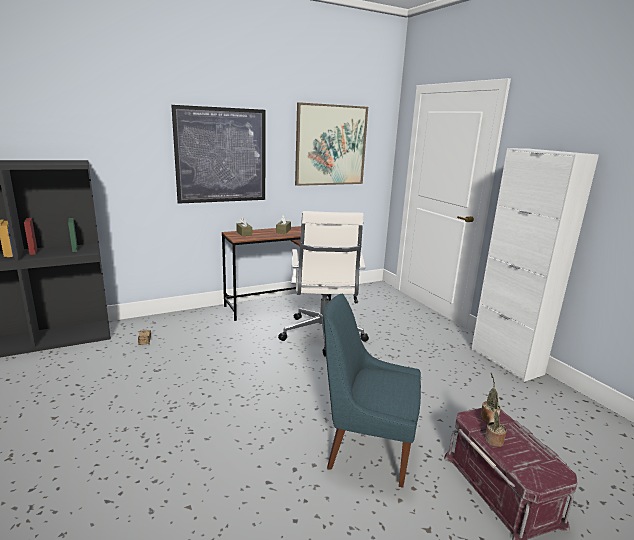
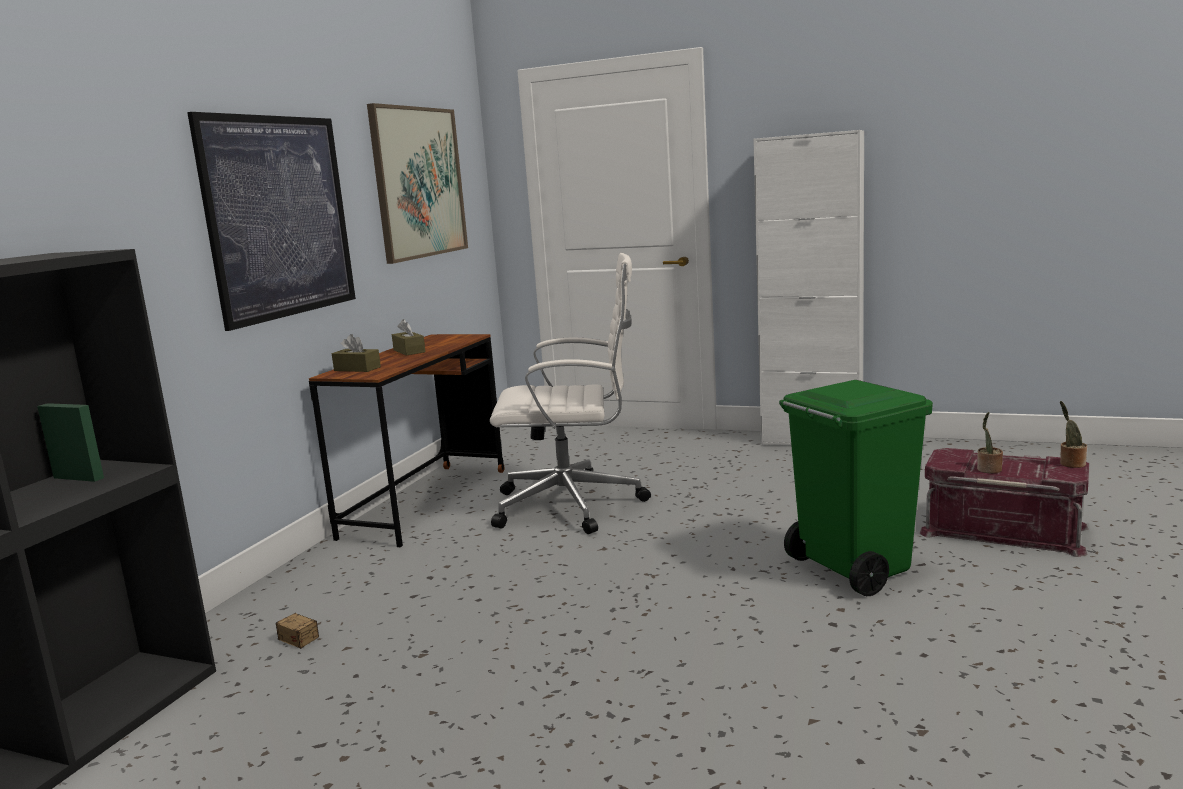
camera: 40 degrees left, 5 degrees down
(322, 335) = (573, 505): white office chair -> white office chair turned 45 degrees counterclockwise
(366, 448) = (852, 568): blue chair -> green trash can
(488, 417) = (952, 456): potted plant -> potted plant (1070, 463)

